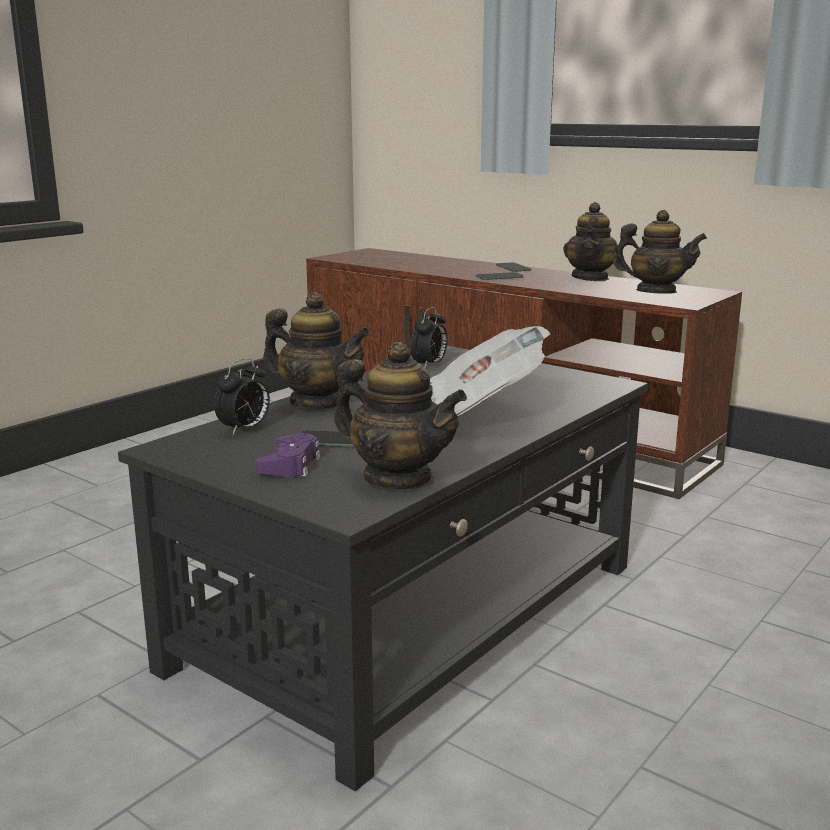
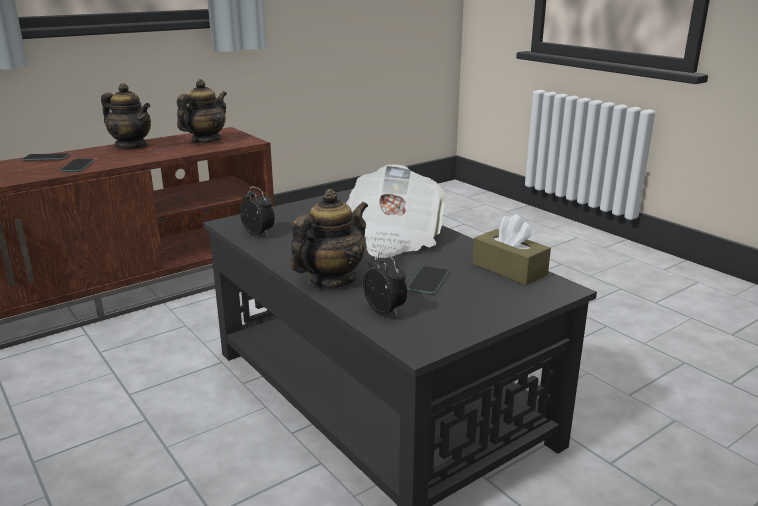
camera: 75 degrees left, 5 degrees up
(290, 465) = (474, 299): purple game controller -> none
(398, 479) = (509, 269): teapot -> brown tissue box

